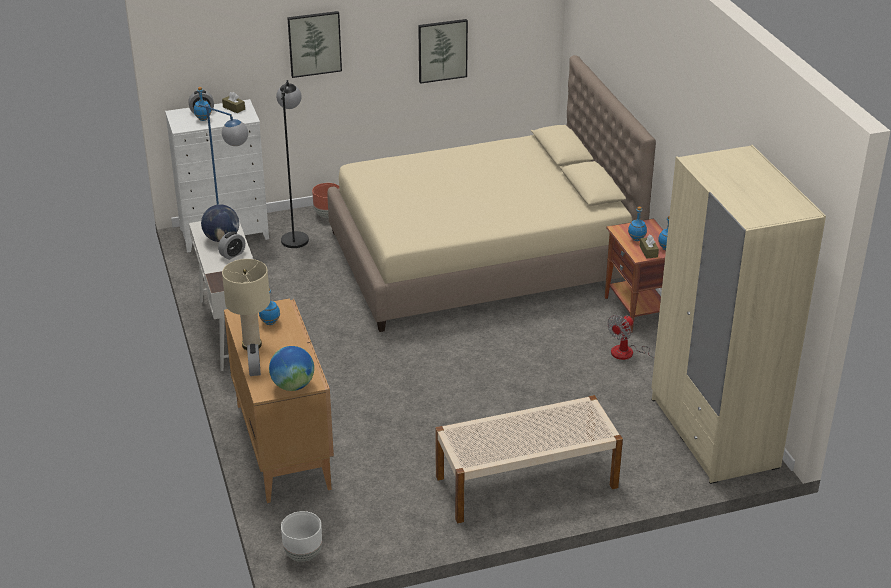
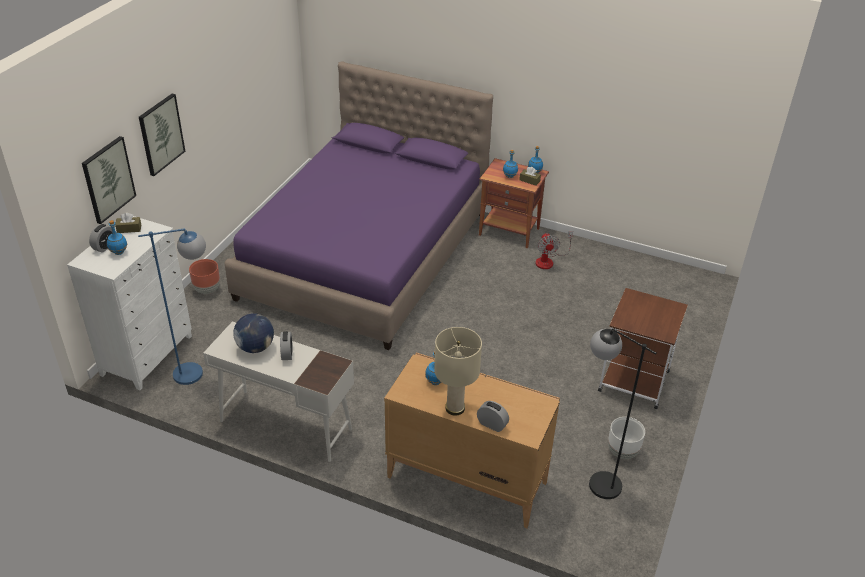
camera: 50 degrees left, 5 degrees up
(293, 386) = (537, 415): globe -> none
(296, 235) = (208, 320): black floor lamp -> black floor lamp (595, 479)
(303, 554) = (607, 541): white planter -> white planter (622, 452)
(442, 50) = (240, 99): picture -> picture (108, 179)
(483, 257) = (366, 254): beige bed -> purple bed
(526, 482) = (633, 382): beige bench -> brown cart
(713, 433) = (661, 279): beige wardrobe -> none

